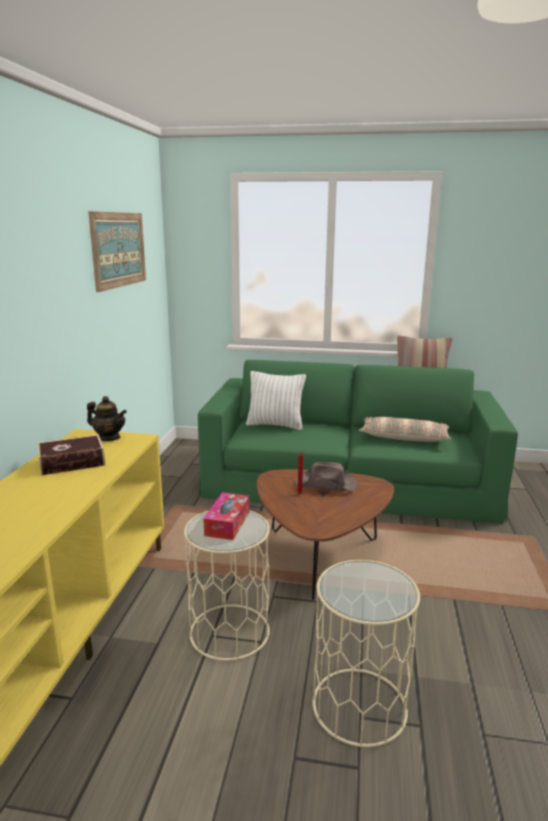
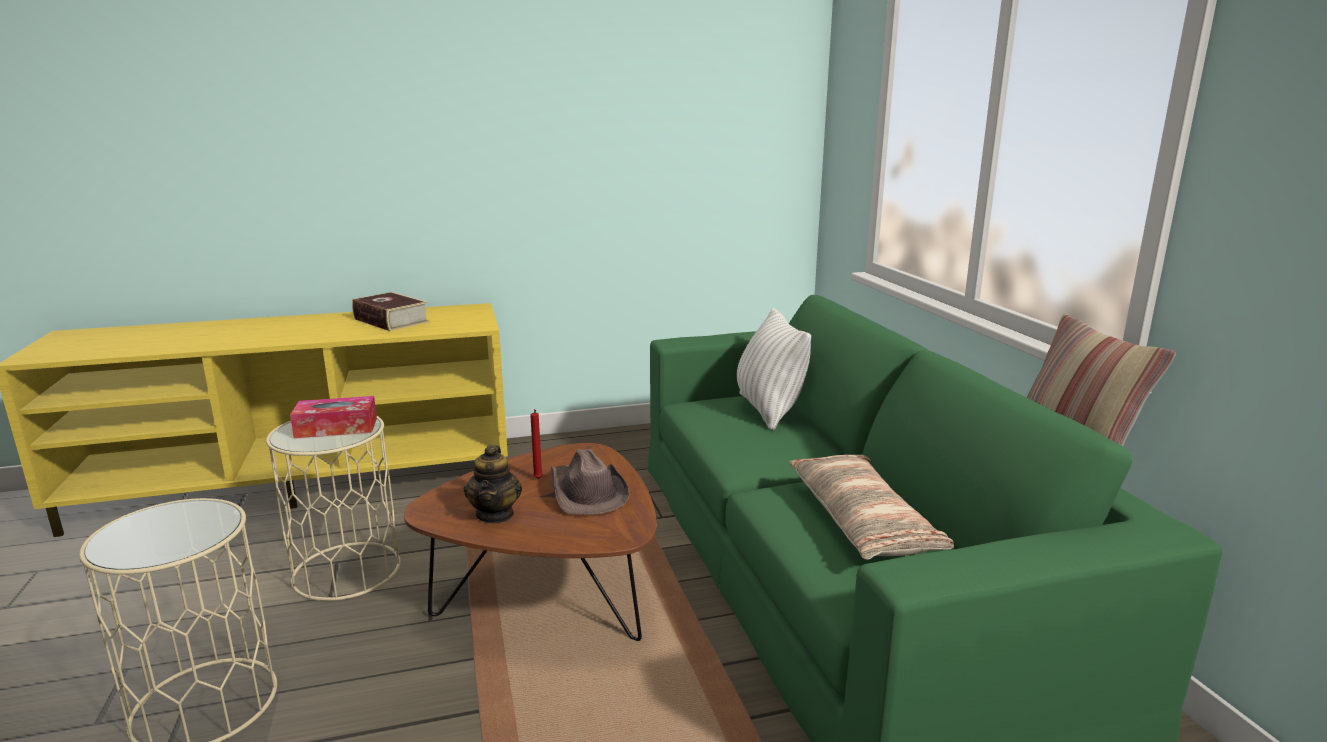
camera: 65 degrees right, 0 degrees up
(109, 438) = (471, 317): teapot -> teapot (495, 514)
(119, 249) = (655, 94): picture -> none

